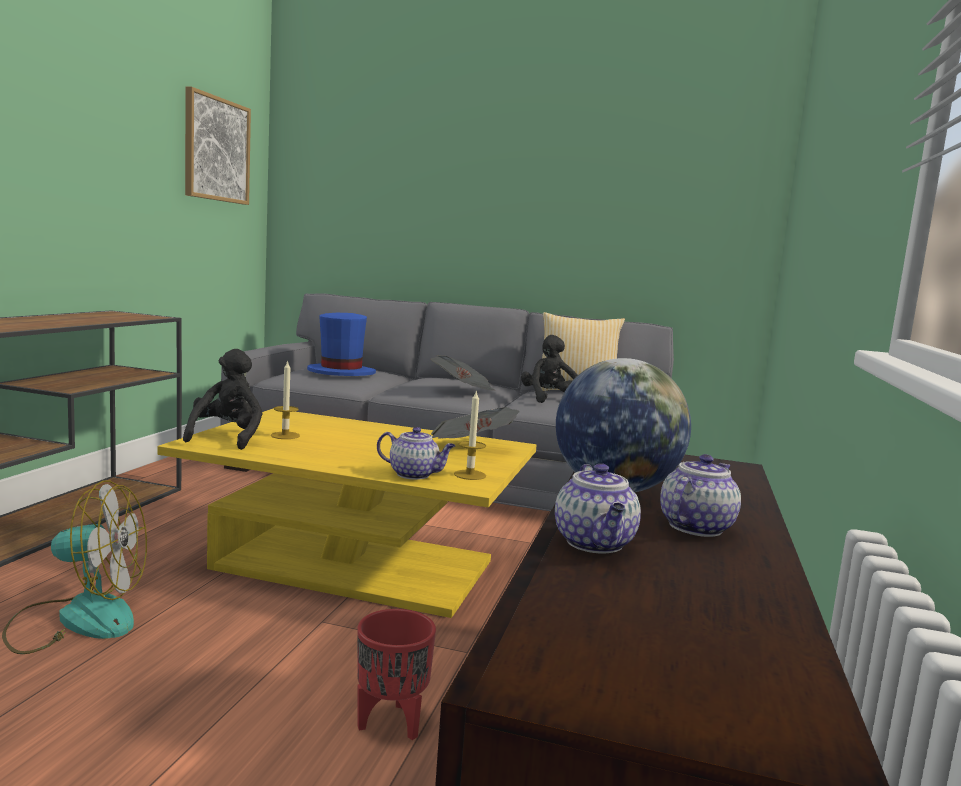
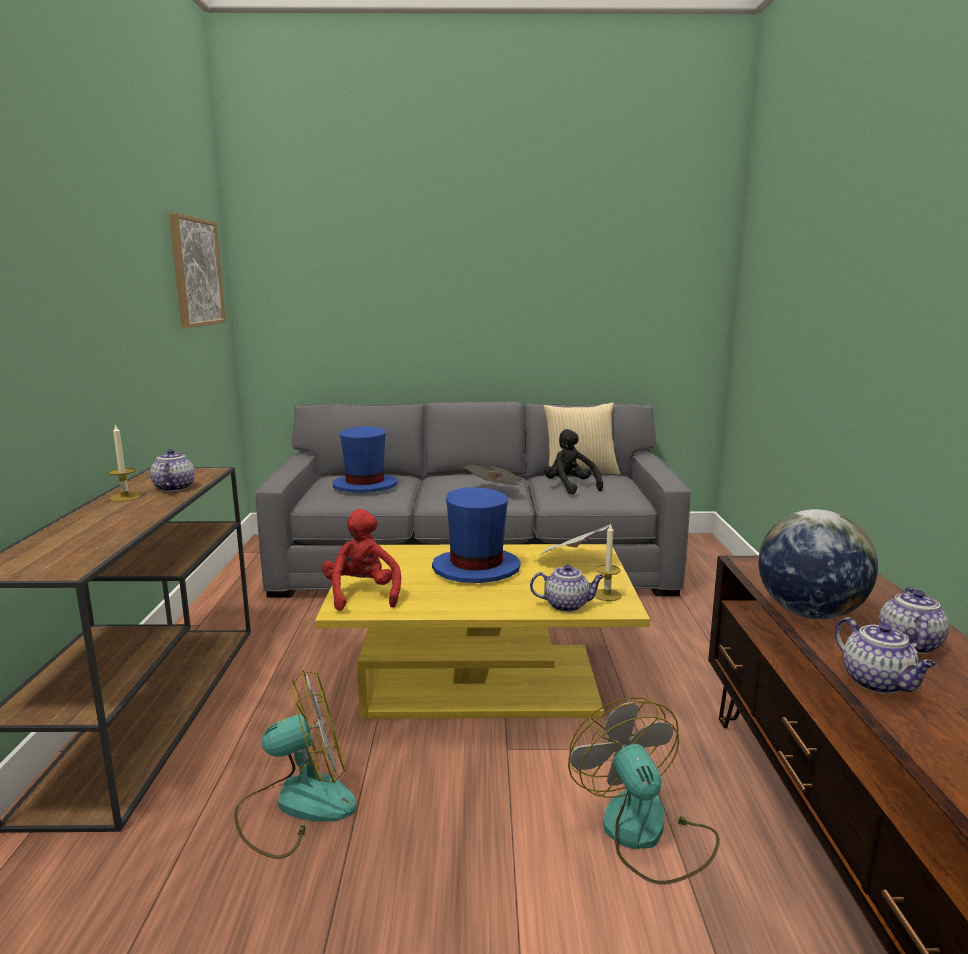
camera: 15 degrees left, 5 degrees up
(101, 319) = (174, 488): none -> teapot
(227, 437) = (362, 594): black plush toy -> red plush toy
(285, 435) = (407, 580): candle -> candle (125, 497)
(364, 438) = (475, 568): none -> blue hat
(390, 723) = (645, 834): red planter -> fan

